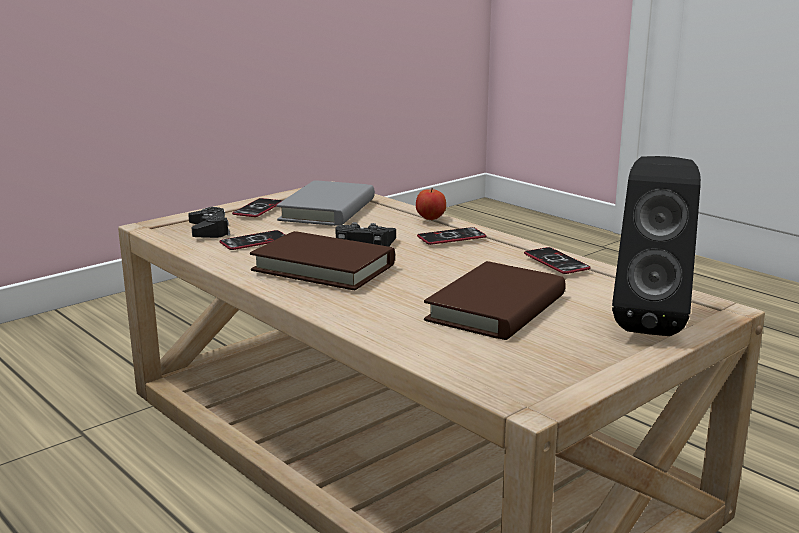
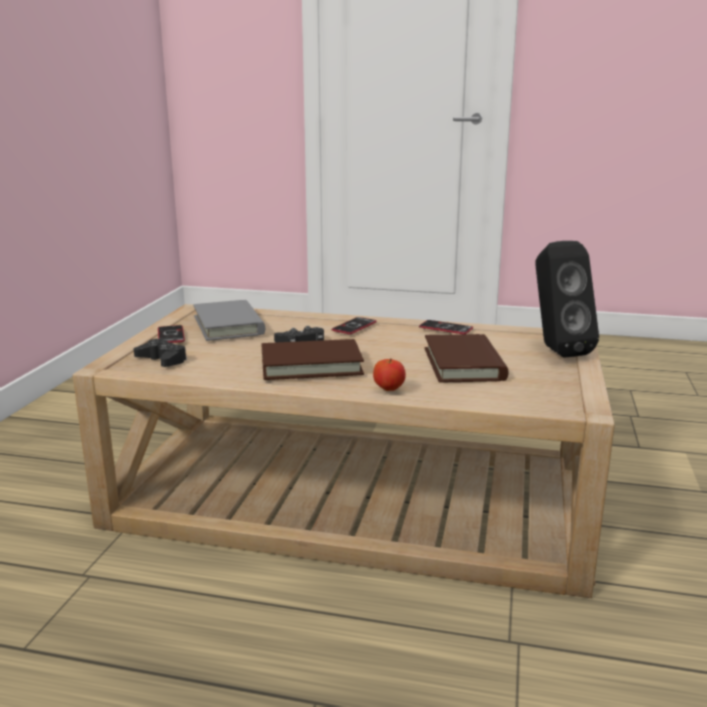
camera: 35 degrees left, 0 degrees up
(255, 241) = (217, 360): phone -> none
(430, 219) = (315, 317): apple -> apple (389, 389)

